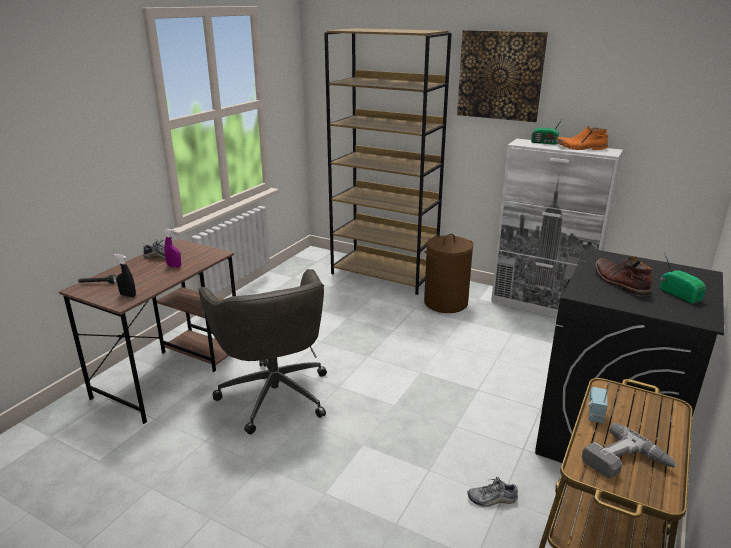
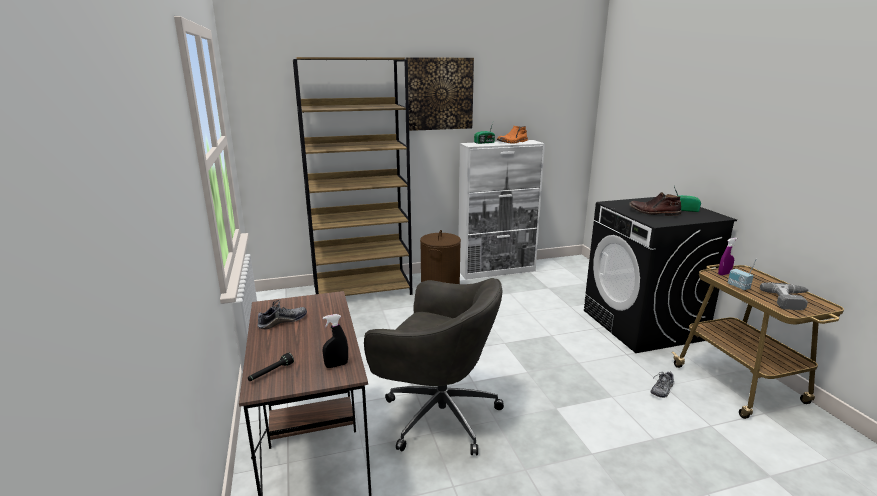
camera: 45 degrees left, 5 degrees down
(174, 266) = (316, 323): purple spray bottle -> purple spray bottle (724, 274)

